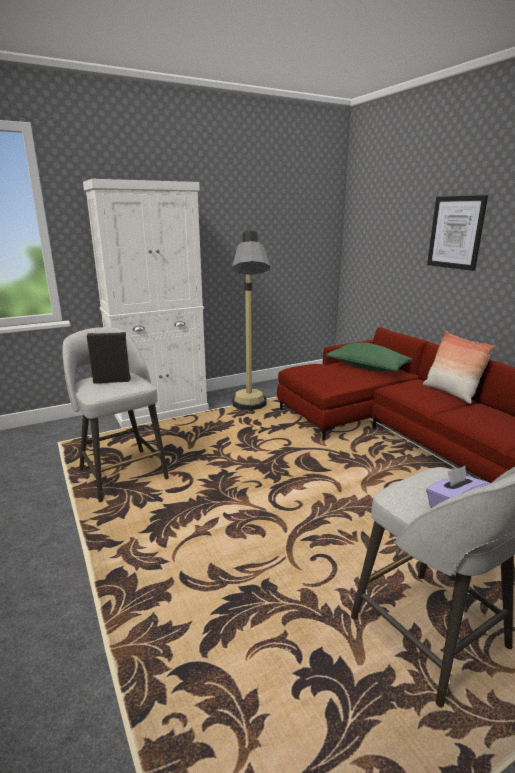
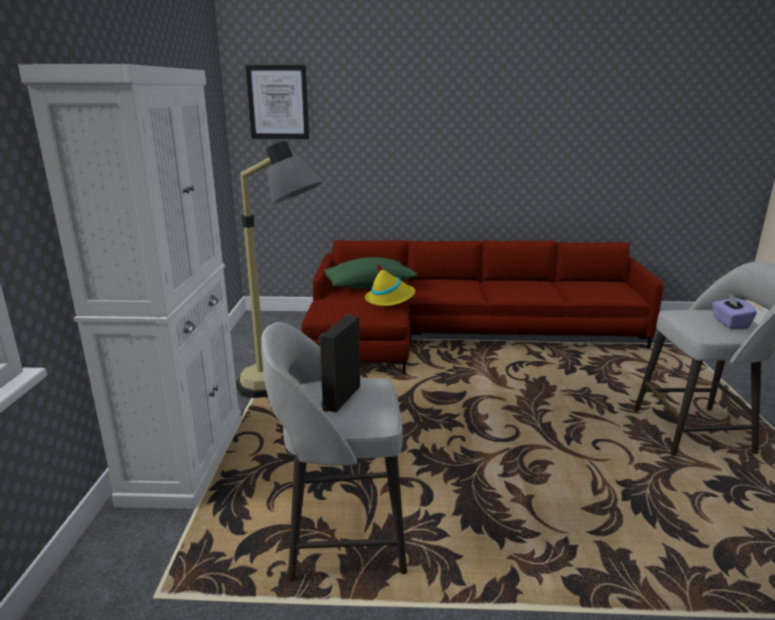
camera: 60 degrees left, 0 degrees up
(350, 378) = (390, 299): none -> yellow hat
(450, 393) = (460, 280): pillow -> none
(456, 232) = (409, 127): picture -> picture (278, 102)

